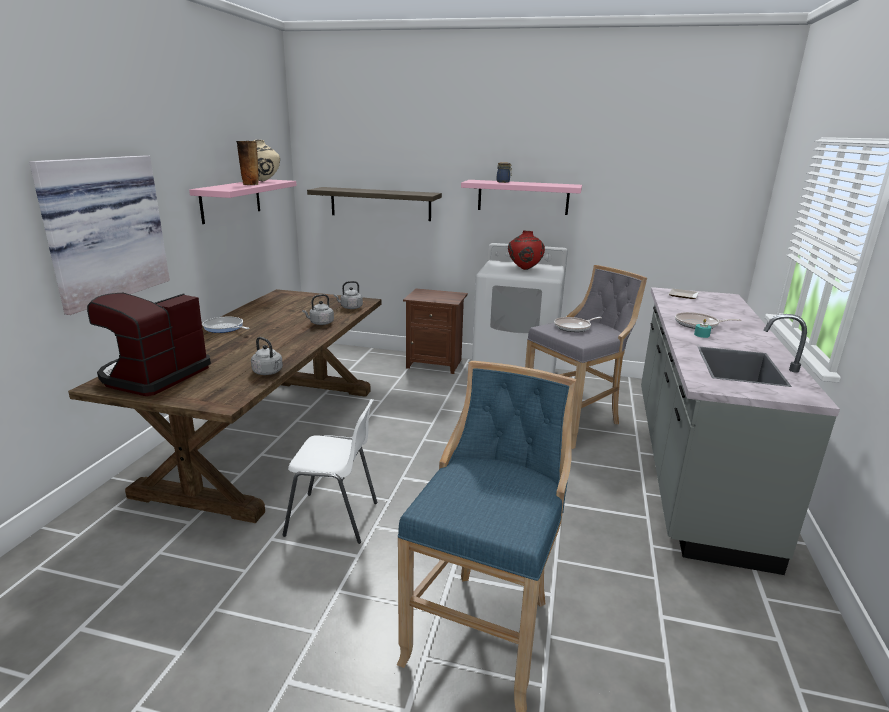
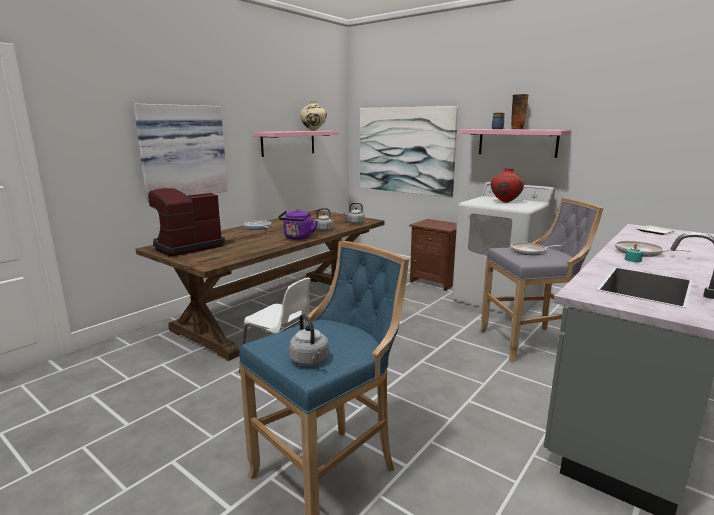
camera: 25 degrees right, 5 degrees down
(250, 184) = (299, 131): vase -> vase (517, 129)
(269, 372) = (255, 253): grey kettle -> grey kettle (310, 361)
(302, 340) = (298, 238): none -> purple kettle
(380, 204) = (405, 150): shelf -> picture

